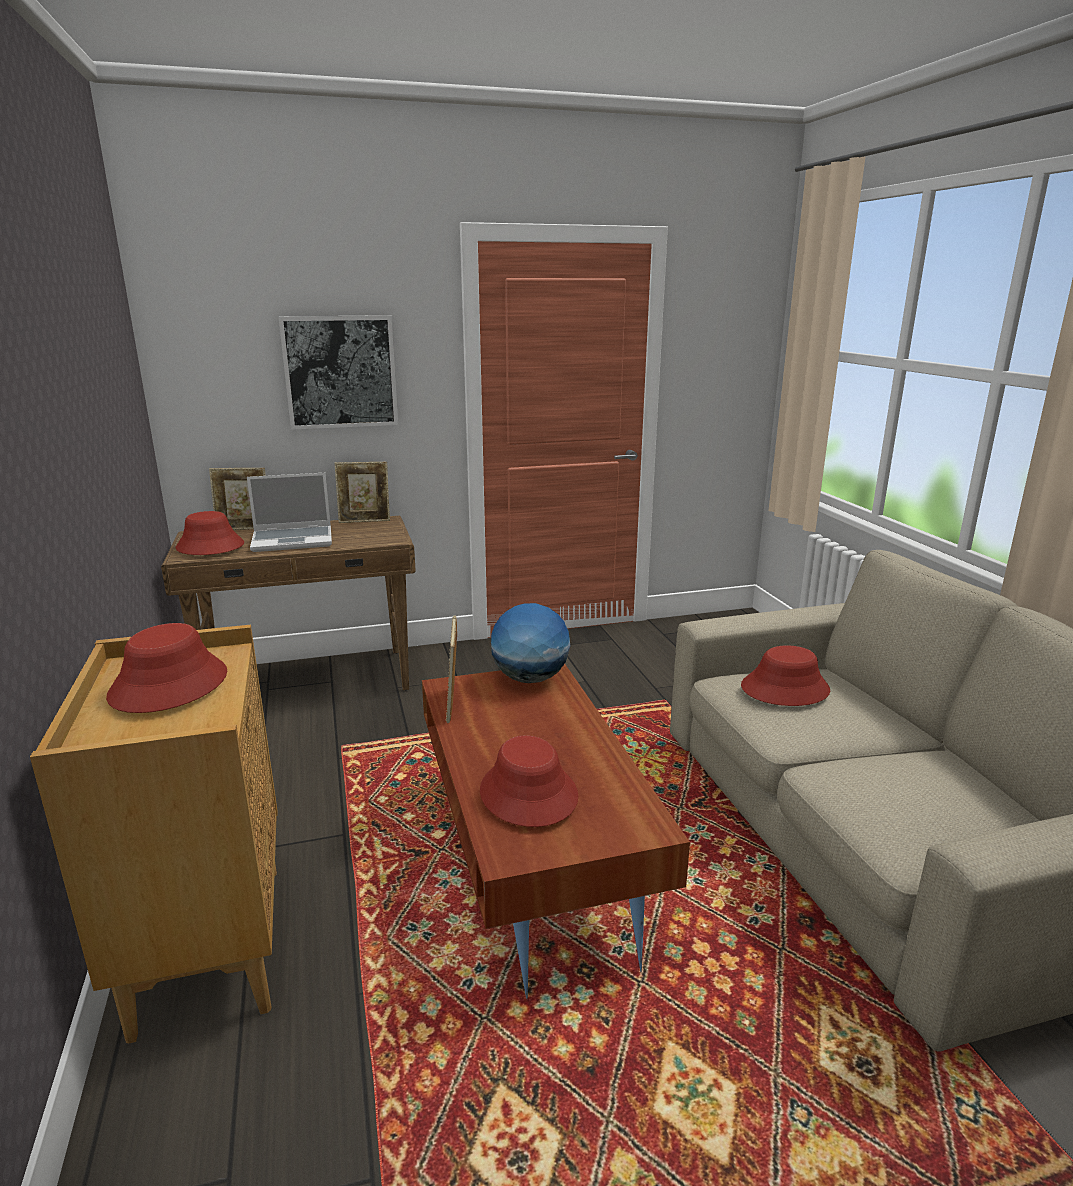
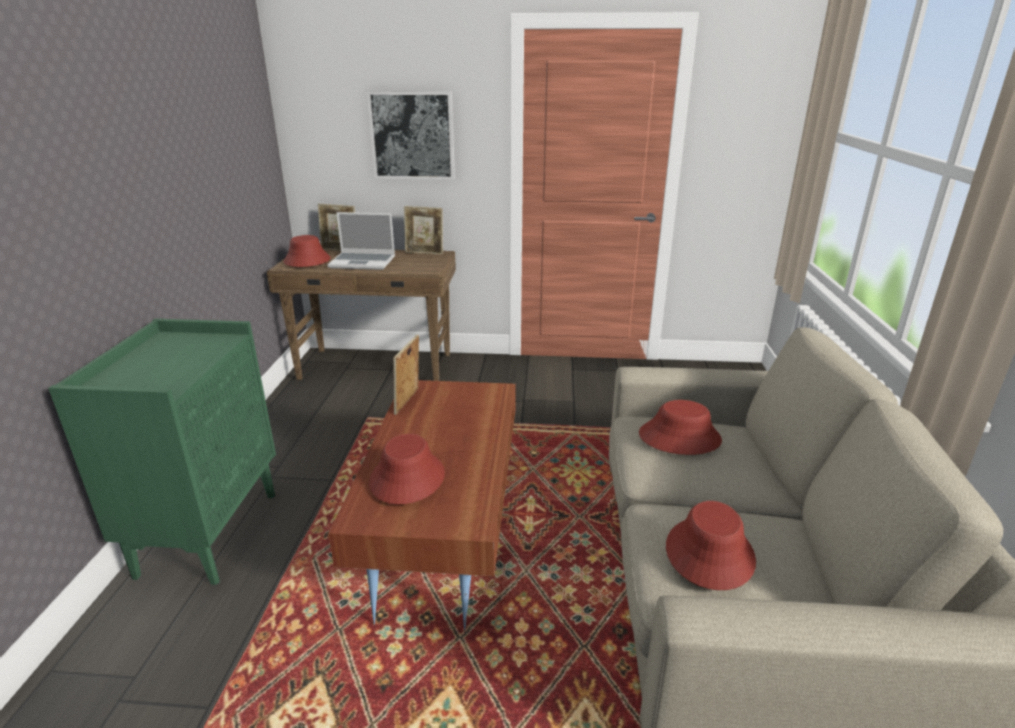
camera: 20 degrees right, 5 degrees up
(169, 685) = (174, 355): red hat -> red hat (709, 553)
(210, 945) = (210, 532): brown cabinet -> green cabinet
(530, 678) = (479, 392): globe -> none

